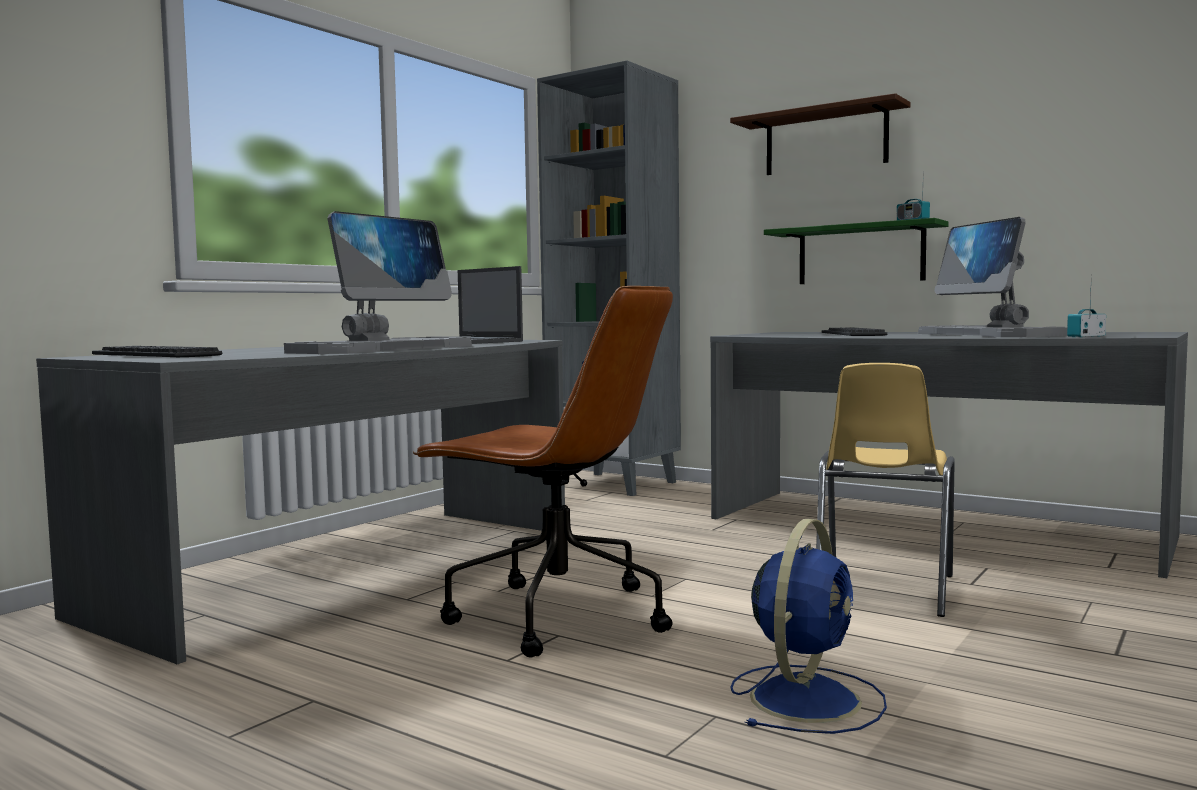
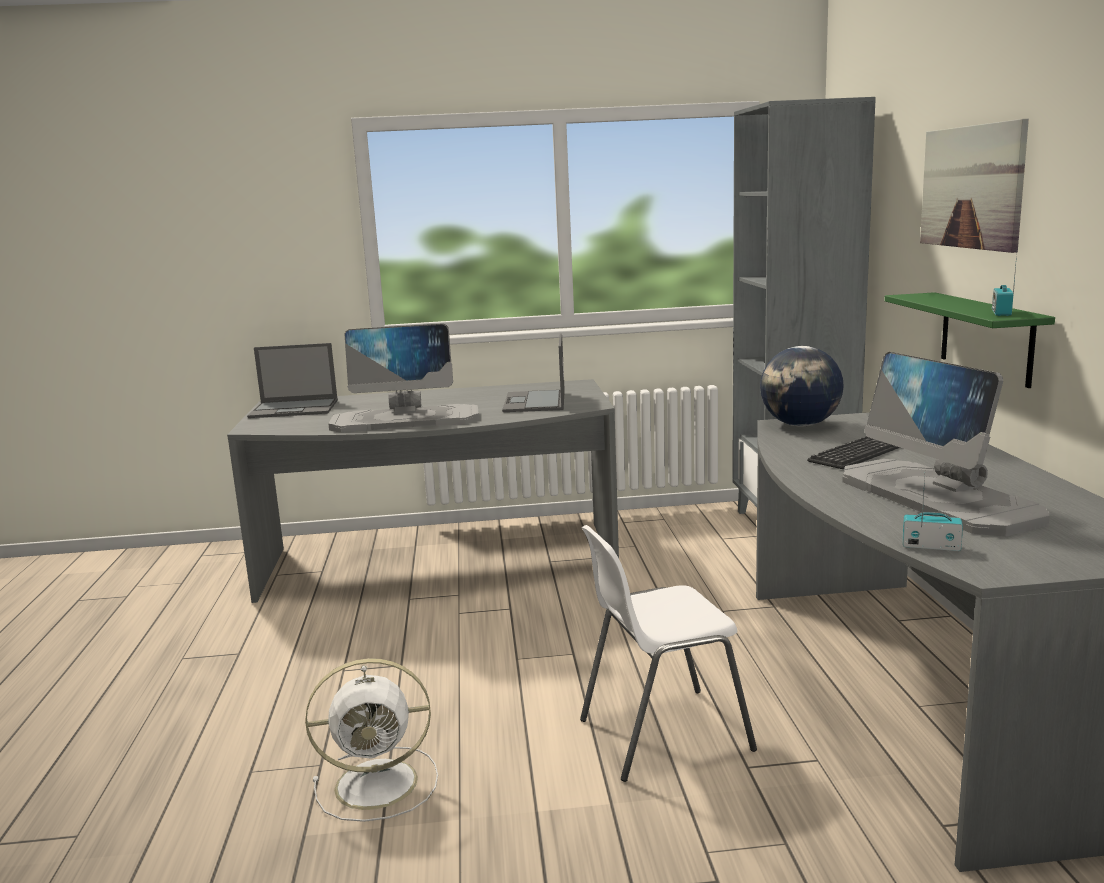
camera: 50 degrees right, 10 degrees up
(155, 355) = (295, 409): keyboard -> laptop
(555, 616) = (433, 649): brown office chair -> none
(753, 334) = (800, 425): none -> globe
(806, 698) = (380, 783): blue fan -> white fan
(825, 141) = (971, 187): brown shelf -> picture
(883, 590) = (662, 734): yellow chair -> white chair
(989, 334) = (938, 498): monitor -> monitor turned 60 degrees counterclockwise

